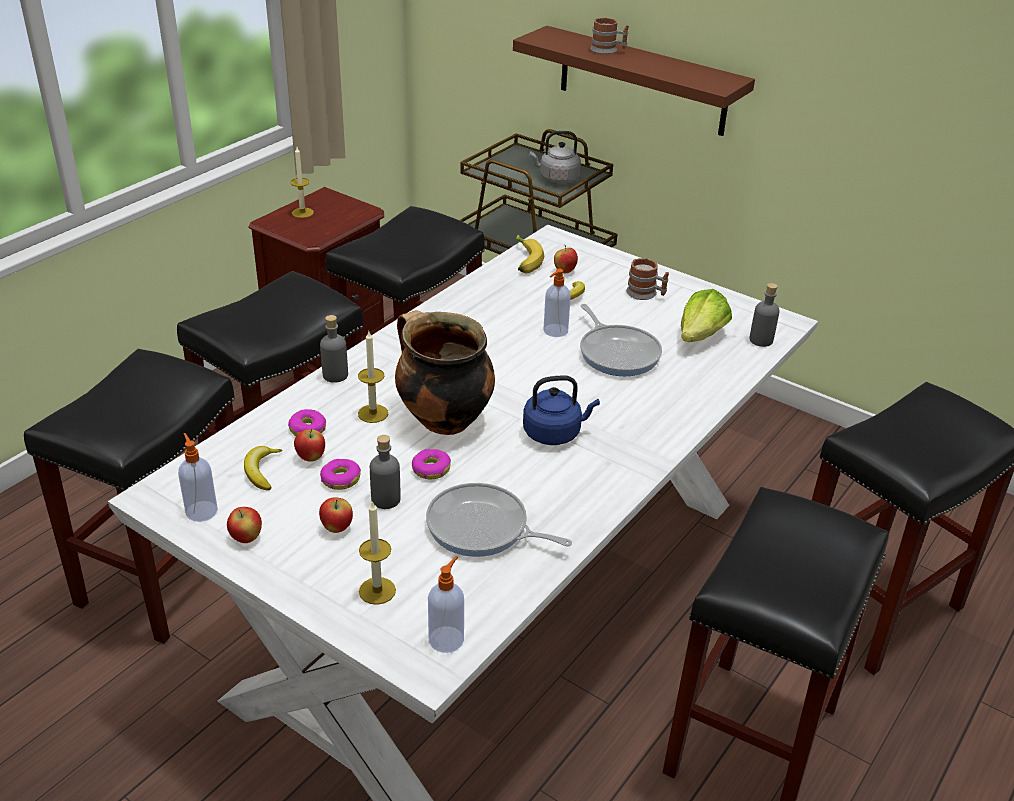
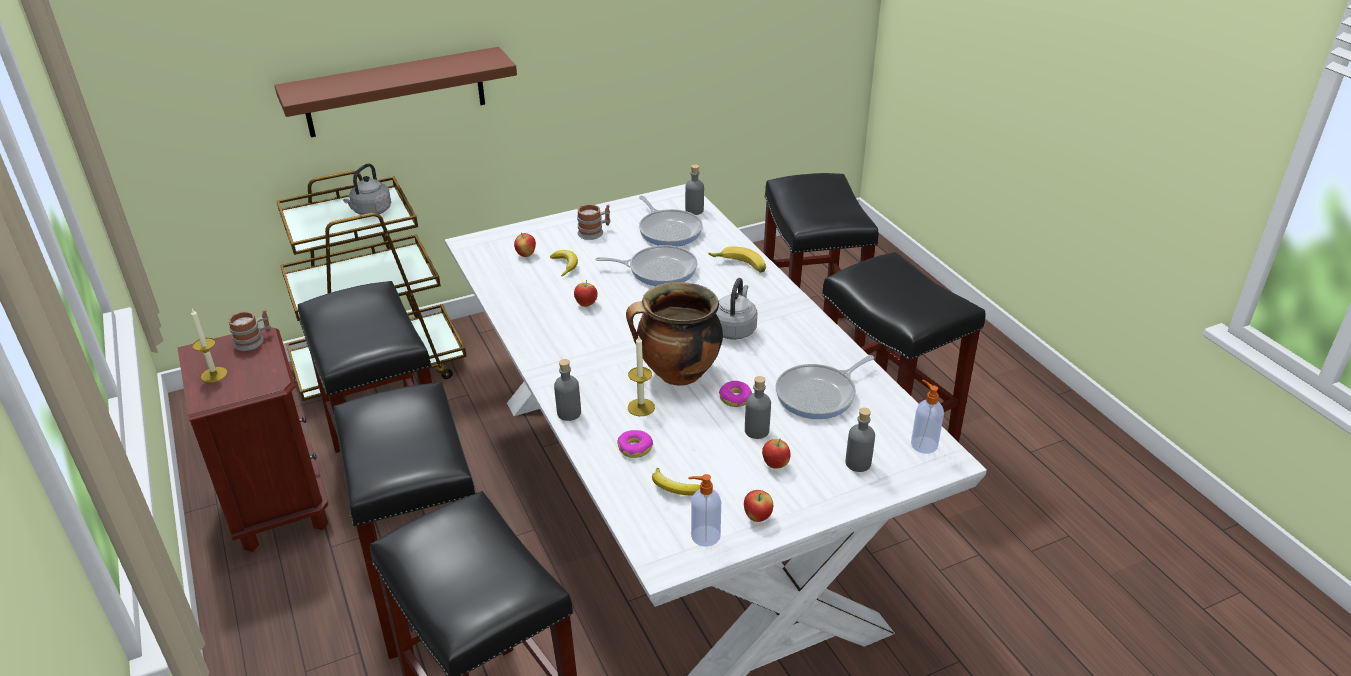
camera: 60 degrees left, 0 degrees up
(311, 458) = (676, 456): apple -> apple (586, 304)
(340, 479) = (716, 447): donut -> none
(377, 591) = (858, 463): candle -> grey bottle
(524, 260) = (489, 268): banana -> banana (739, 266)
(555, 331) = (605, 287): soap dispenser -> none
(555, 433) = (734, 329): blue kettle -> grey kettle
(608, 50) = (369, 77): mug -> mug (254, 341)
(701, 336) = (669, 230): lettuce -> frying pan

